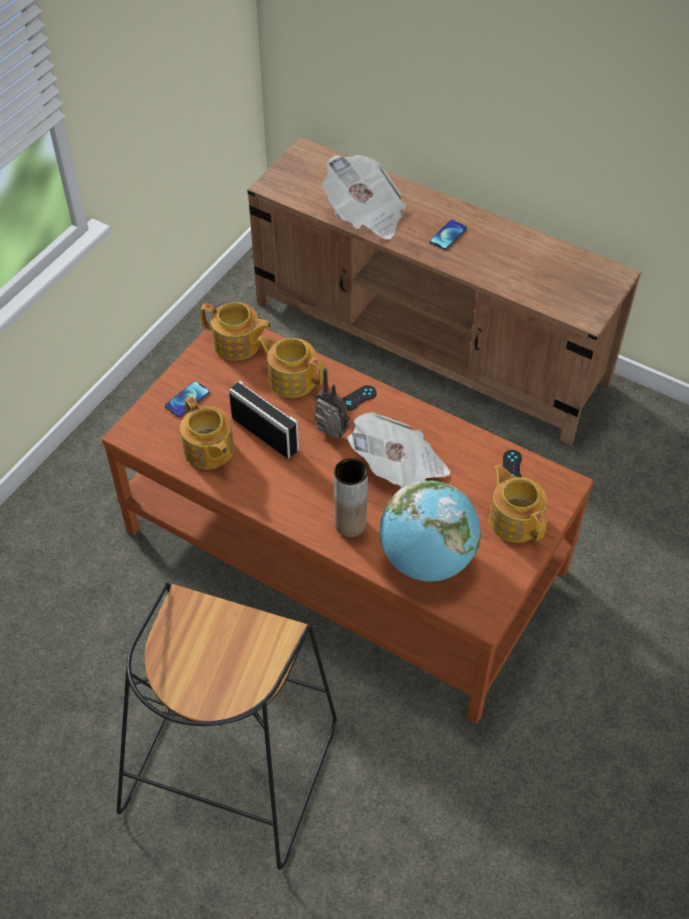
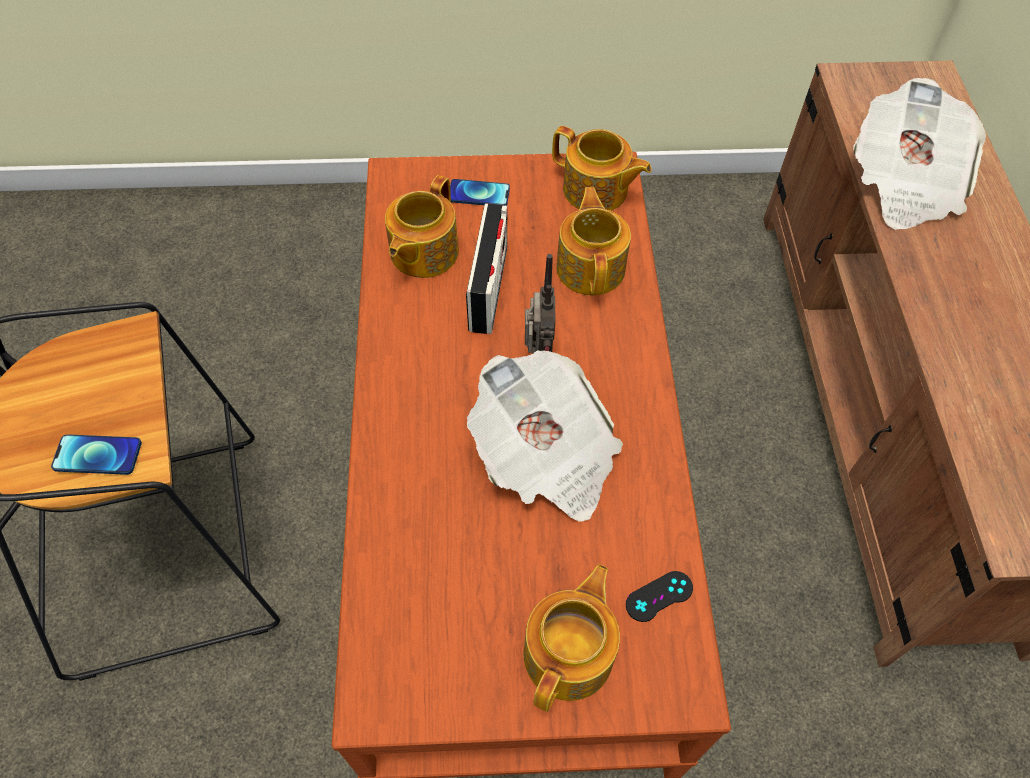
camera: 55 degrees right, 5 degrees up
(237, 344) = (596, 191): teapot -> teapot turned 45 degrees counterclockwise
(350, 524) = (417, 452): brown vase -> none
(358, 398) = (621, 348): black game controller -> none
(427, 559) = (422, 574): globe -> none
(448, 235) = (971, 285): phone -> phone (97, 455)

